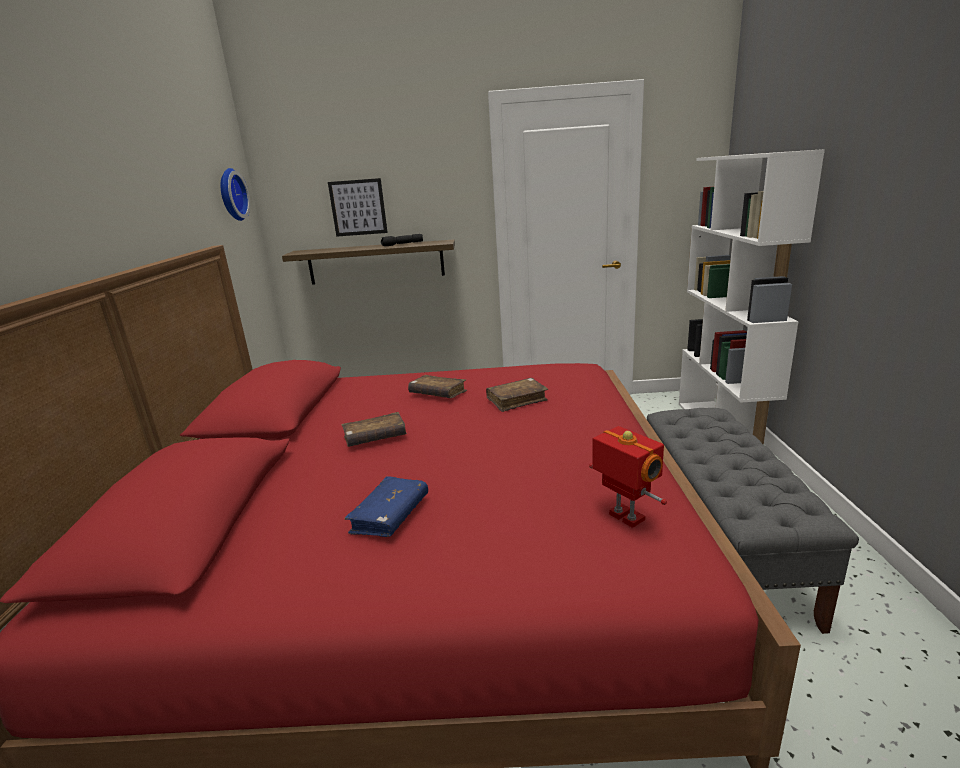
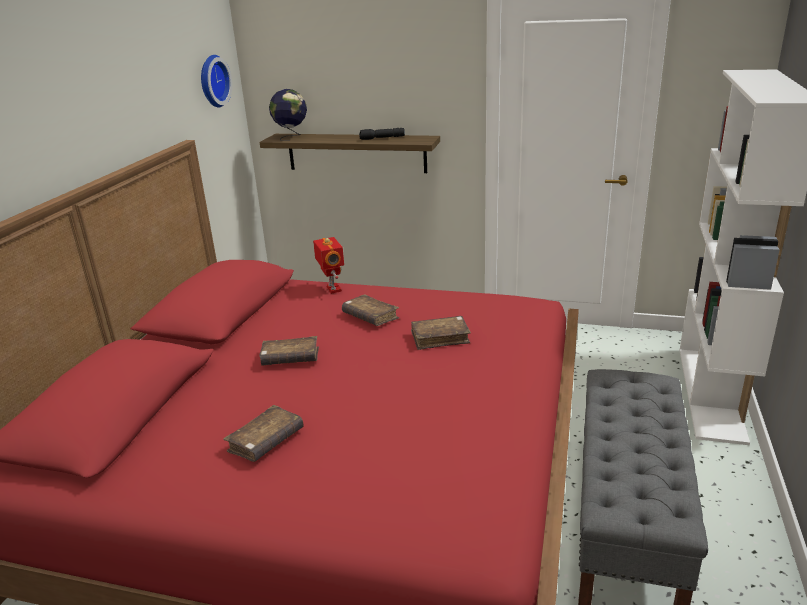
camera: 15 degrees right, 5 degrees up
(312, 251) = (291, 137): none -> globe
(358, 207) = (341, 94): picture -> none
(390, 516) = (266, 441): blue book -> brown book
(625, 518) = (459, 485): toy robot -> toy robot (332, 289)

